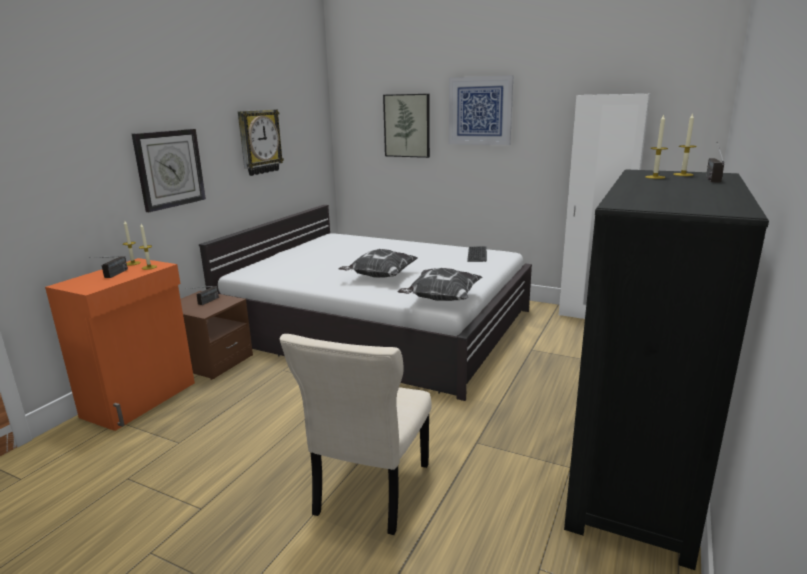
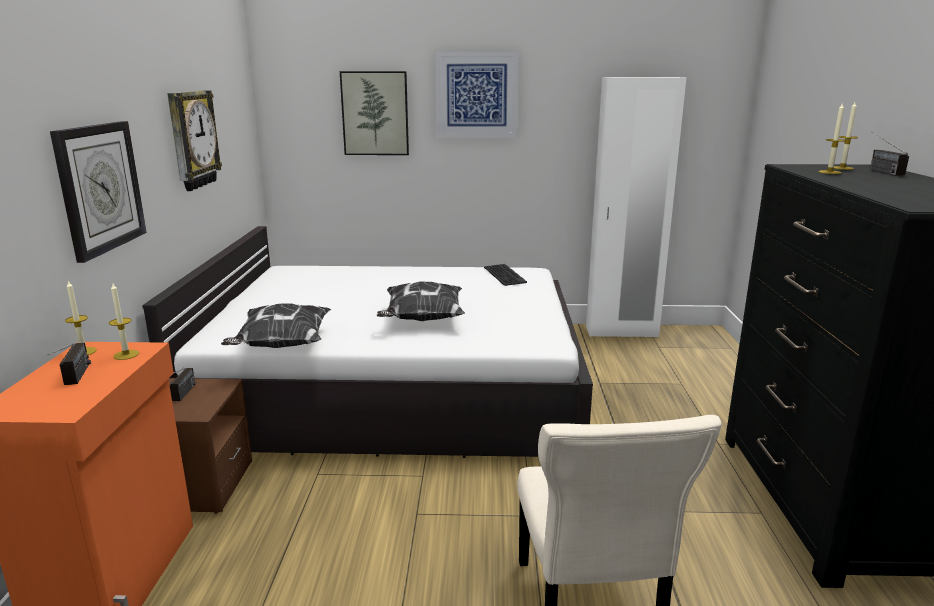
camera: 25 degrees left, 0 degrees up
(441, 300) = (535, 339): pillow -> pillow (281, 346)

